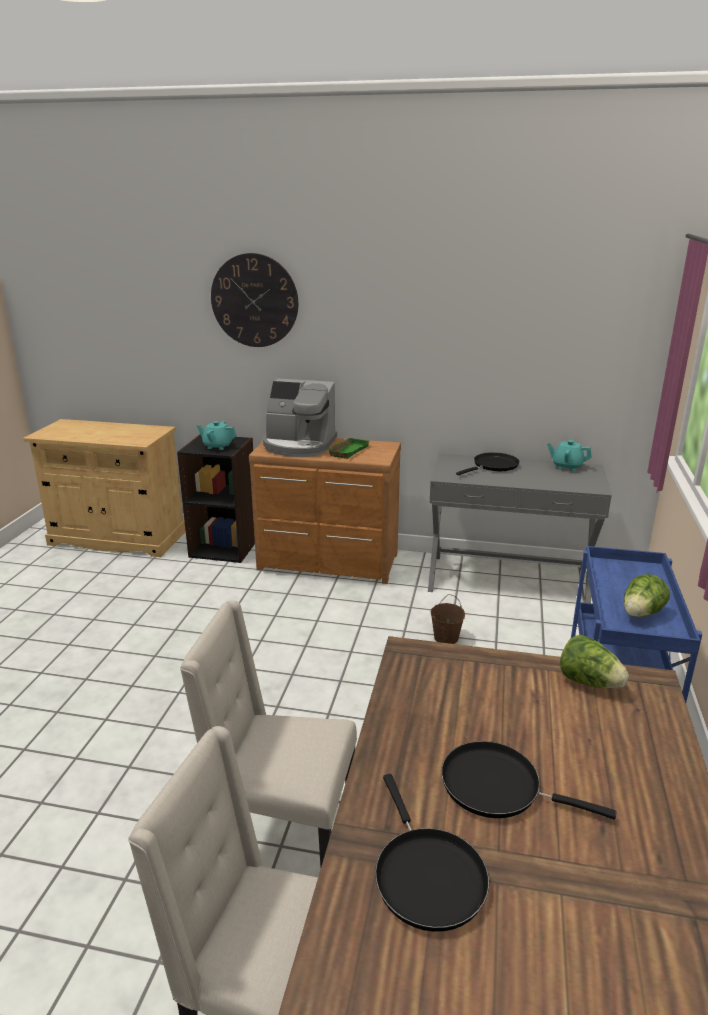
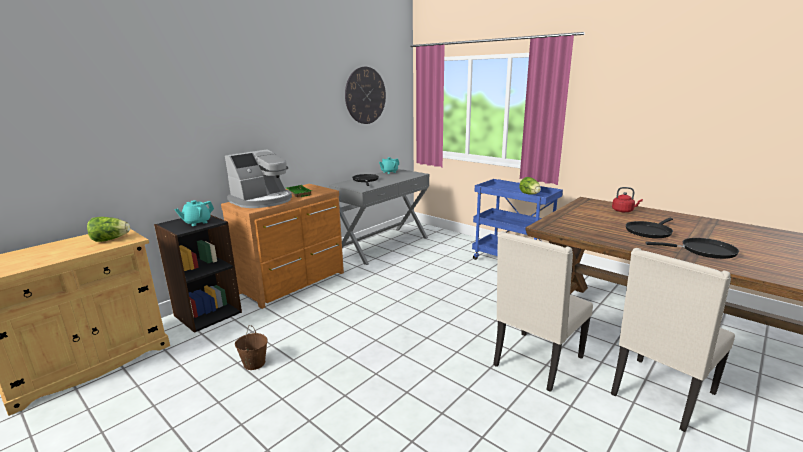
camera: 60 degrees left, 5 degrees down
(254, 300) = (190, 94): wall clock -> wall clock (365, 95)
(445, 638) = (414, 273): brown bucket -> brown bucket (254, 363)
(589, 682) = (583, 207): lettuce -> lettuce (110, 240)
(625, 741) = (623, 211): none -> red kettle

